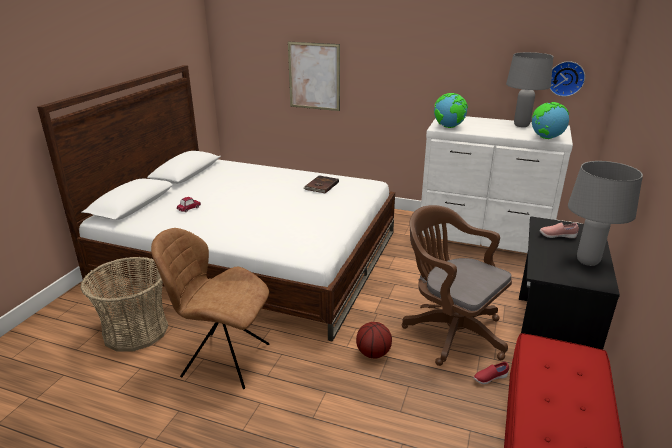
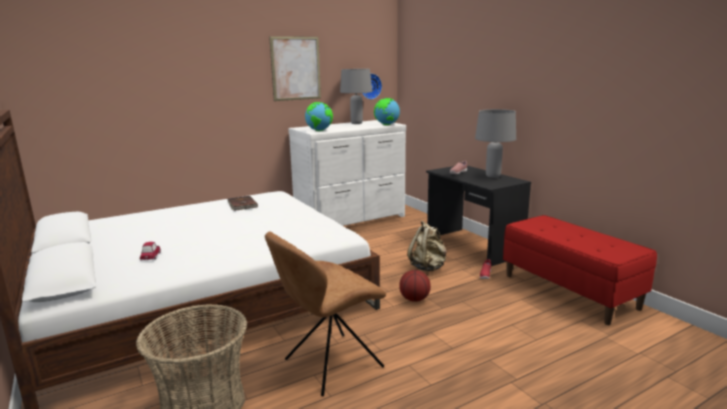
camera: 50 degrees left, 10 degrees down
(314, 76) = (160, 111): picture -> picture (296, 68)
(450, 331) = (428, 267): brown office chair -> beige backpack

